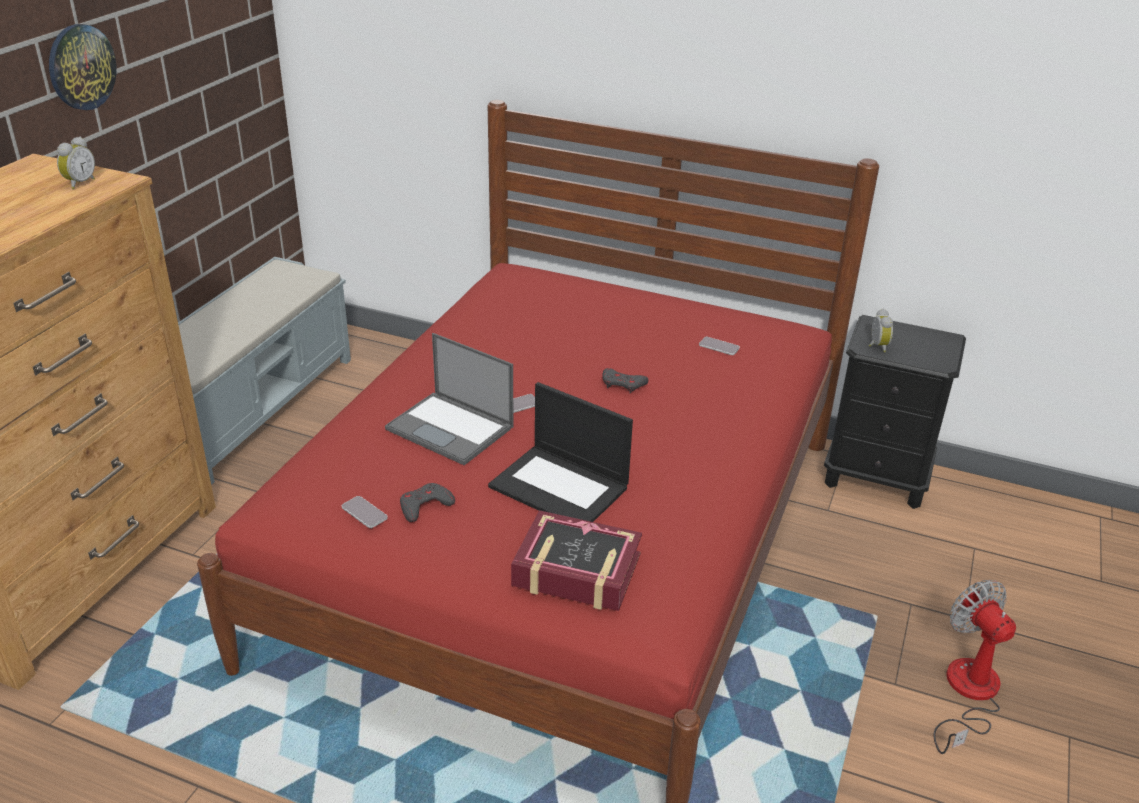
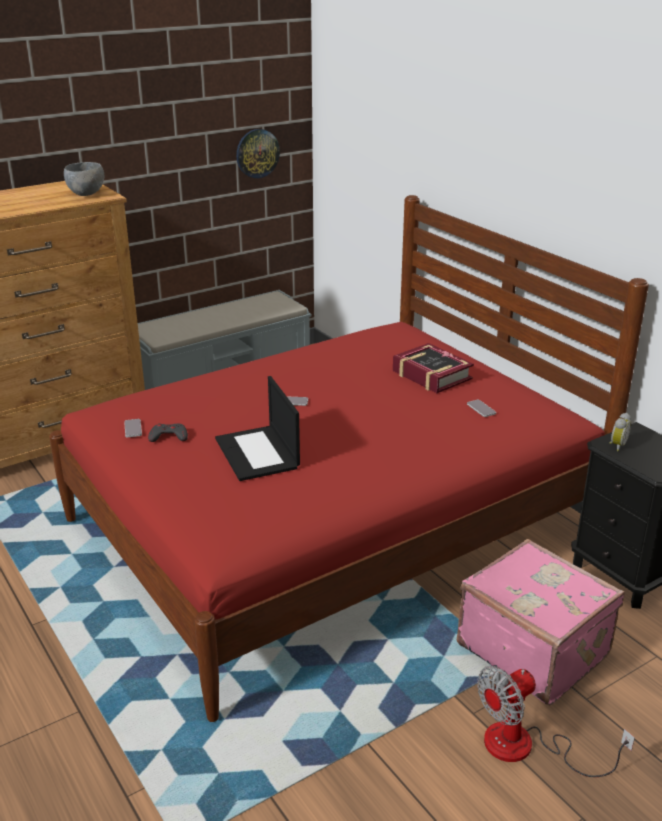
camera: 35 degrees right, 5 degrees down
(79, 183) = (86, 194): alarm clock -> grey bowl
(81, 67) = (138, 131): wall clock -> wall clock (257, 153)
(451, 428) = (235, 401): laptop -> none
(576, 571) = (208, 500): book -> book (431, 375)
(623, 384) = (378, 410): grey game controller -> none
(879, 589) = (534, 649): none -> pink suitcase
(968, 694) = (526, 747): fan -> fan turned 135 degrees counterclockwise

